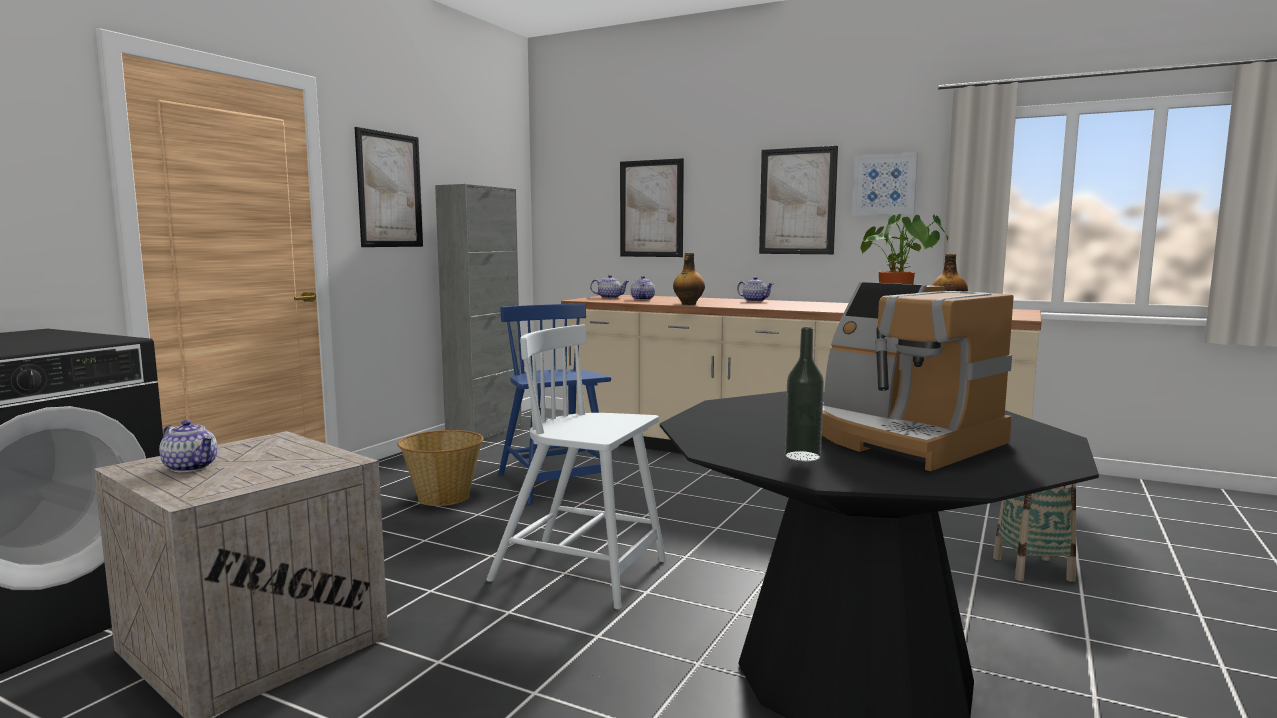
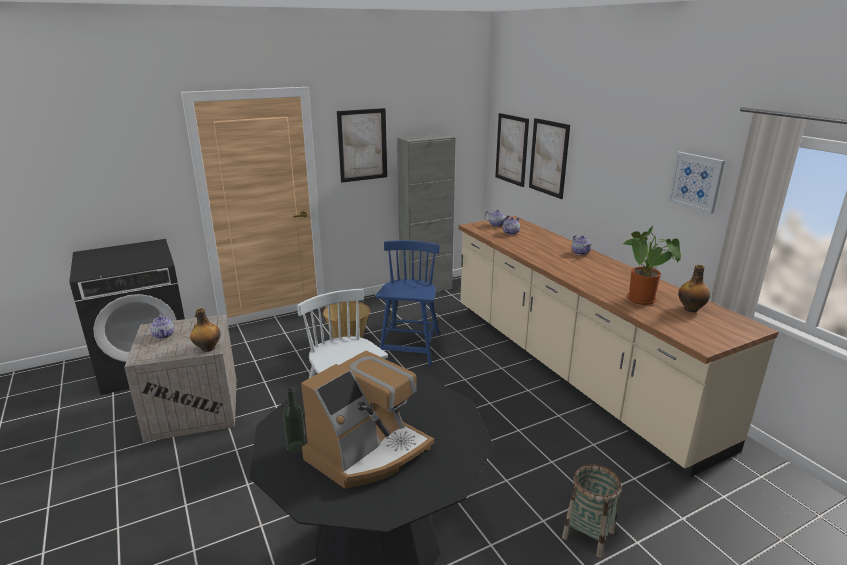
camera: 35 degrees right, 15 degrees up
(688, 304) = (520, 250): bottle -> bottle (207, 348)
(797, 201) = (635, 178): picture -> picture (511, 149)
(900, 439) = (368, 452): coffee machine -> coffee machine turned 135 degrees counterclockwise

